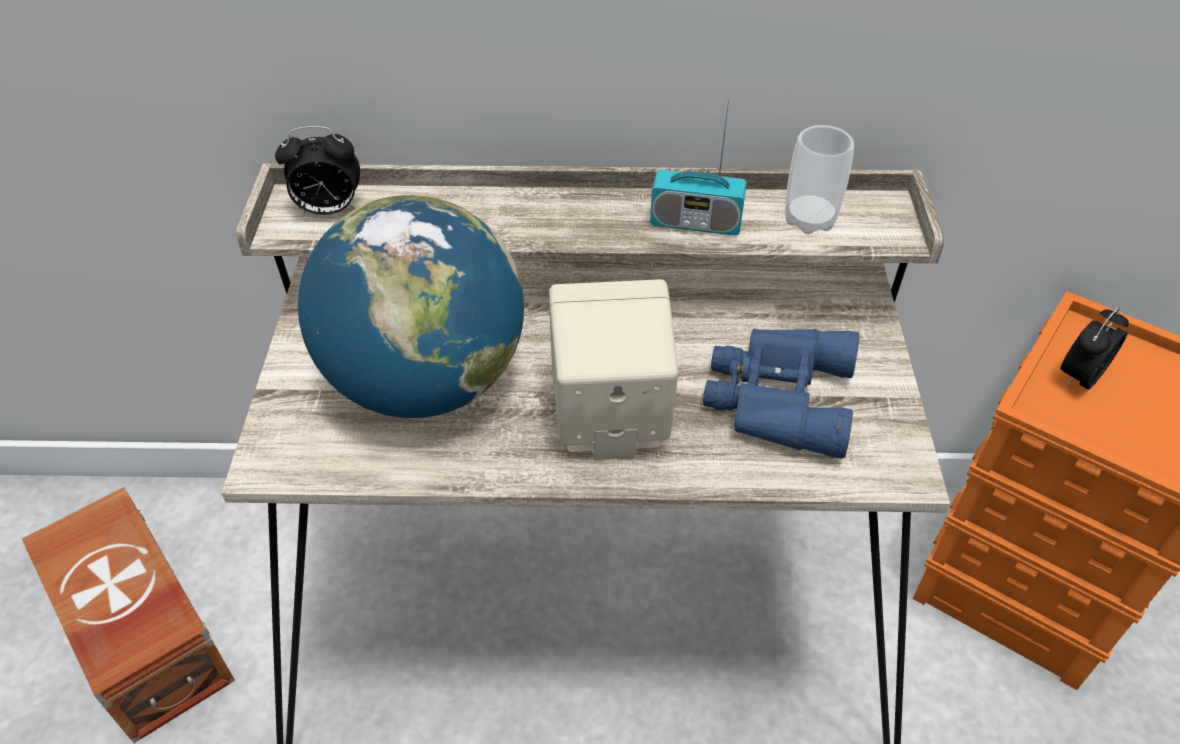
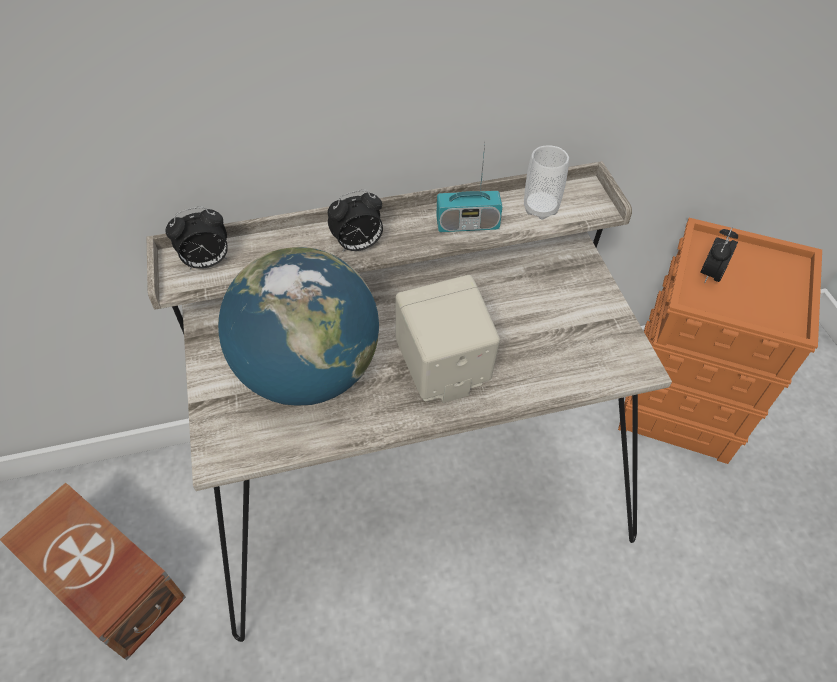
camera: 15 degrees left, 5 degrees up
(533, 224) = (358, 246): none -> alarm clock
(776, 397) = (545, 333): blue binoculars -> none

